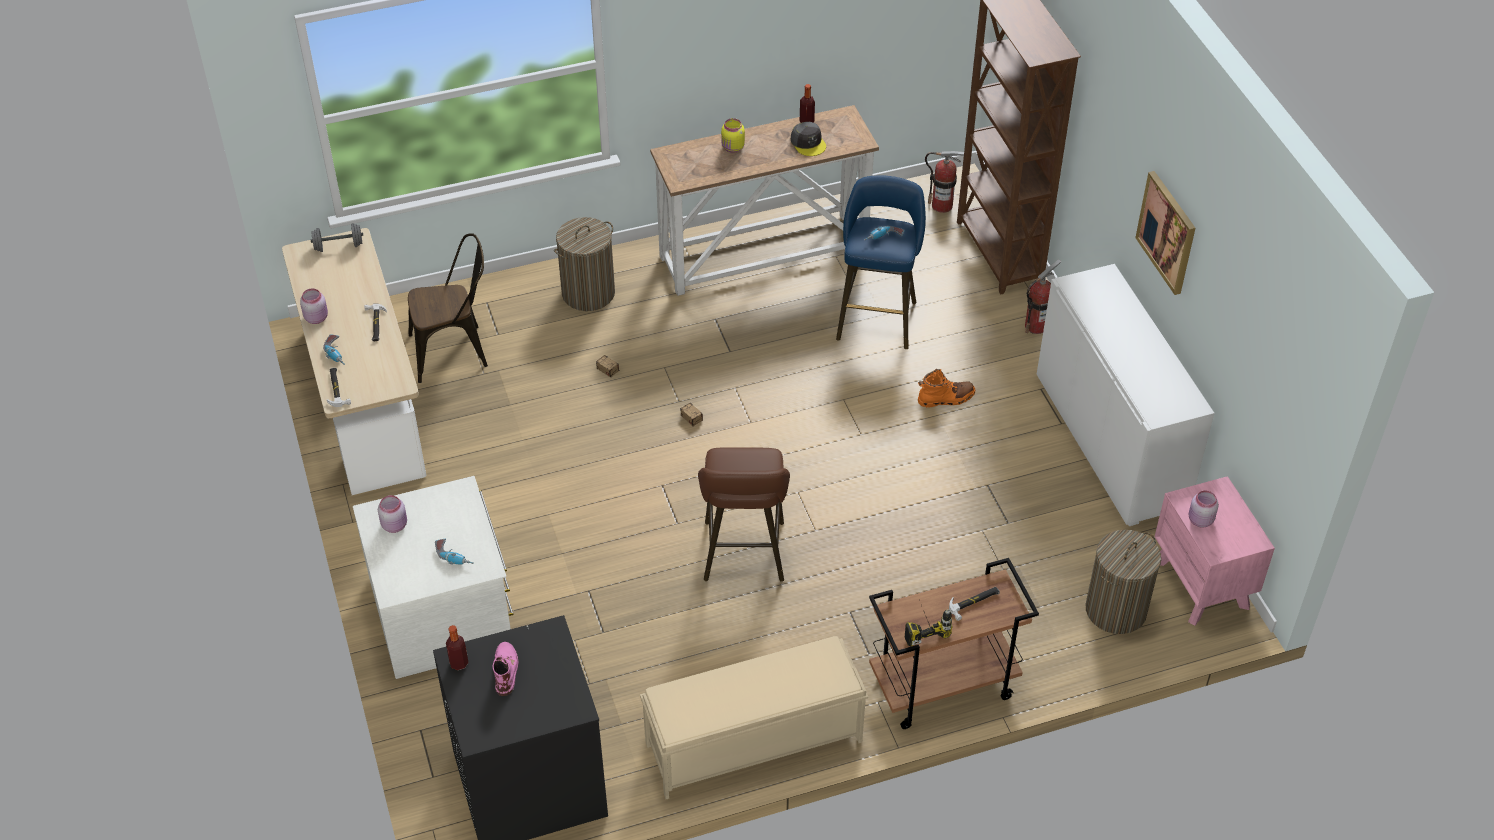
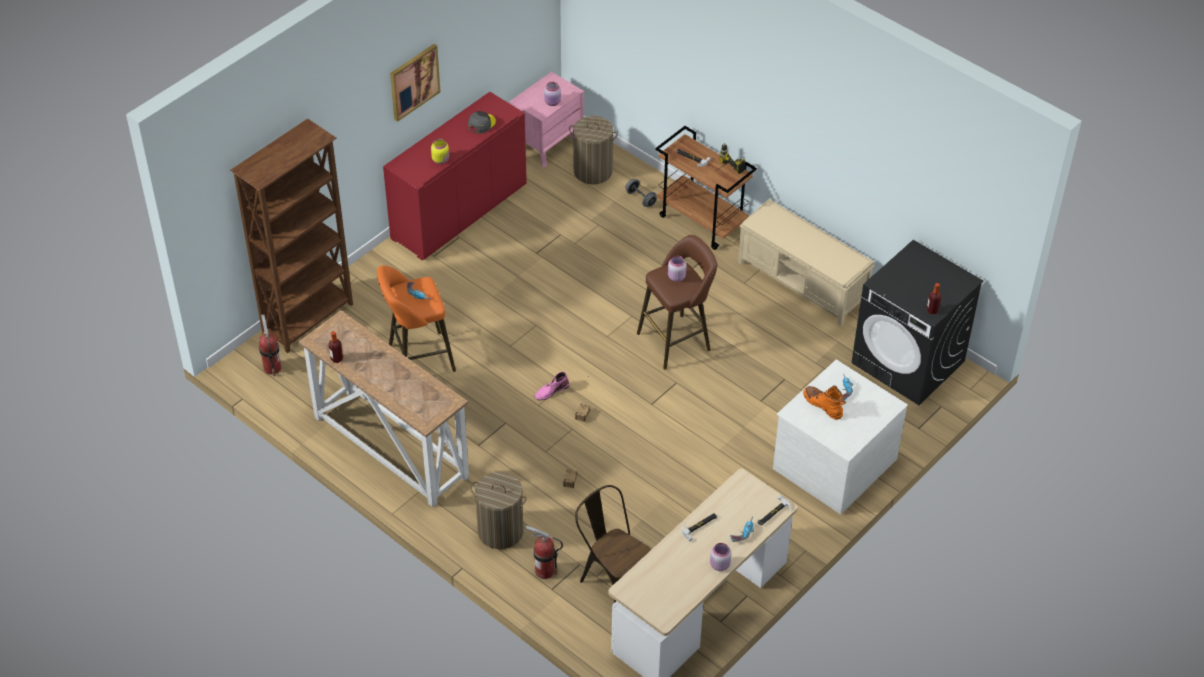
camera: 120 degrees left, 0 degrees up
(338, 246) = (640, 596): grey dumbbell -> grey dumbbell (640, 198)
(395, 525) = (845, 431): pink jar -> pink jar (676, 277)
(505, 669) = (918, 289): pink boot -> pink boot (551, 391)
(732, 148) = (394, 388): yellow jar -> yellow jar (441, 160)
(808, 143) = (361, 348): grey cap -> grey cap (481, 124)
(877, 316) = (417, 359): blue stool -> orange stool
(946, 398) = (474, 297): orange boot -> orange boot (823, 405)
(1036, 326) = (373, 277): fire extinguisher -> fire extinguisher (544, 571)
(1110, 441) = (459, 211): white cabinet -> red cabinet

